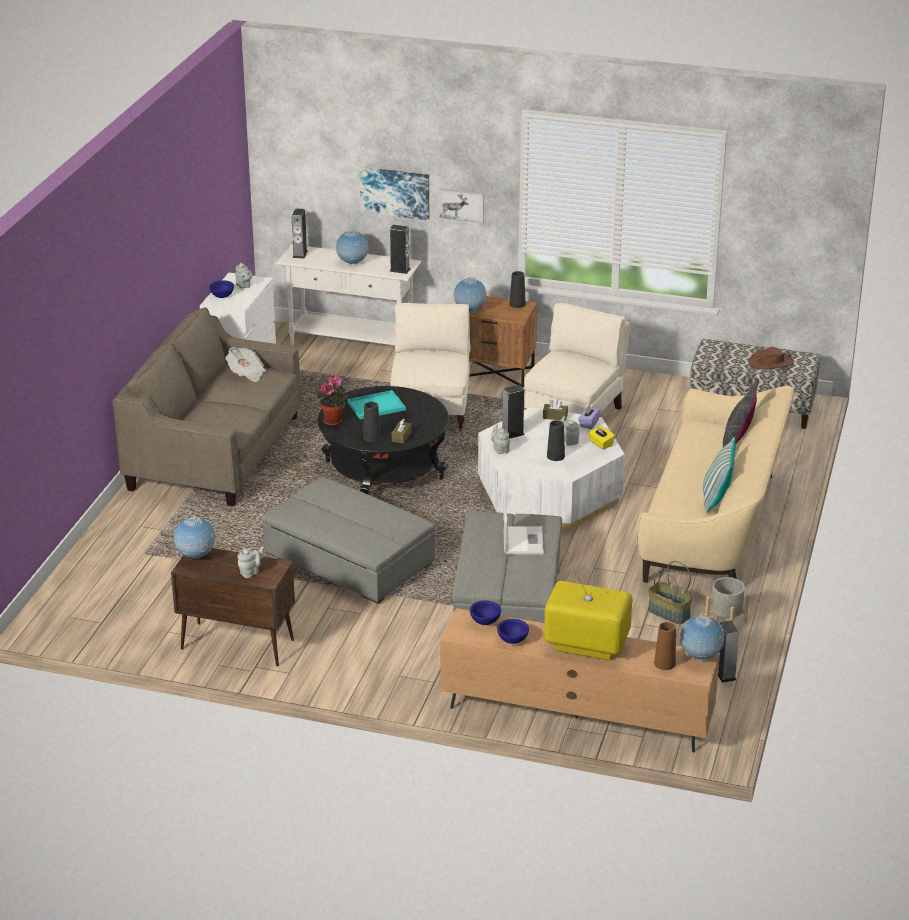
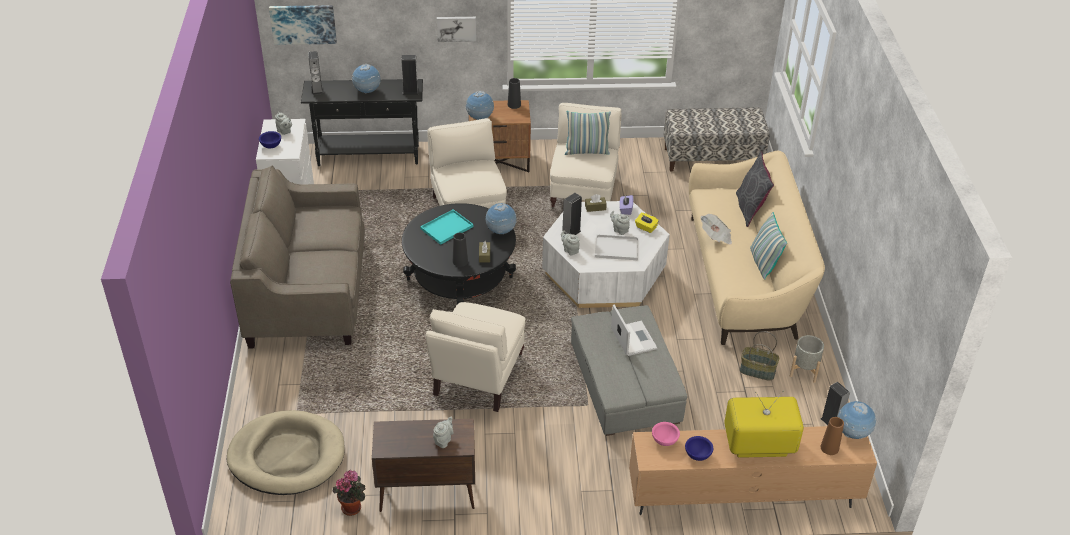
camera: 20 degrees left, 10 degrees up
(115, 586) = (287, 456): none -> beige dog bed
(196, 556) = (385, 434): globe -> globe (501, 232)
(246, 374) = (320, 217): newspaper -> newspaper (716, 236)
(334, 420) = (419, 250): potted plant -> potted plant (352, 506)
(349, 559) = (477, 378): grey ottoman -> beige armchair
(352, 344) = (369, 156): white console table -> black console table
(395, 192) = (395, 25): picture -> picture (303, 24)
(484, 622) = (664, 441): blue bowl -> pink bowl
(555, 456) = (617, 248): black vase -> white tray
(576, 362) = (586, 151): none -> pillow
(771, 362) = (730, 122): brown hat -> none

